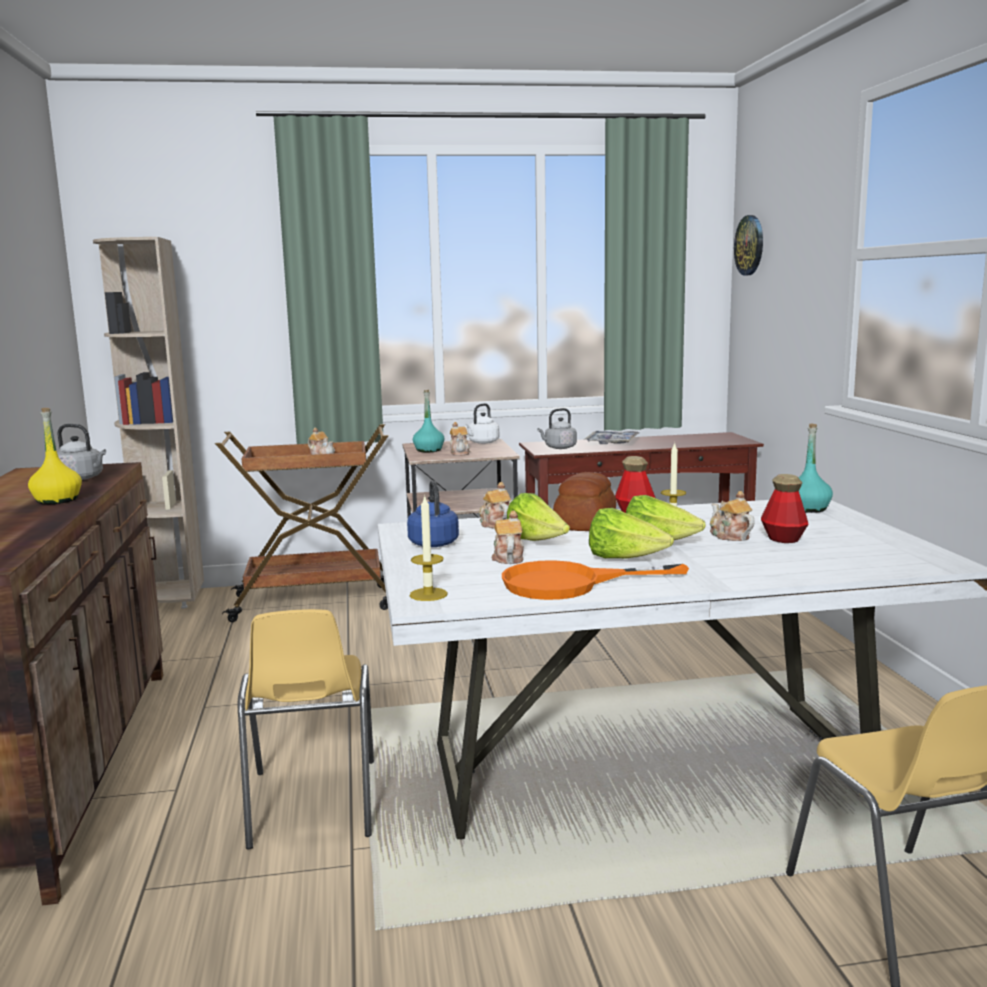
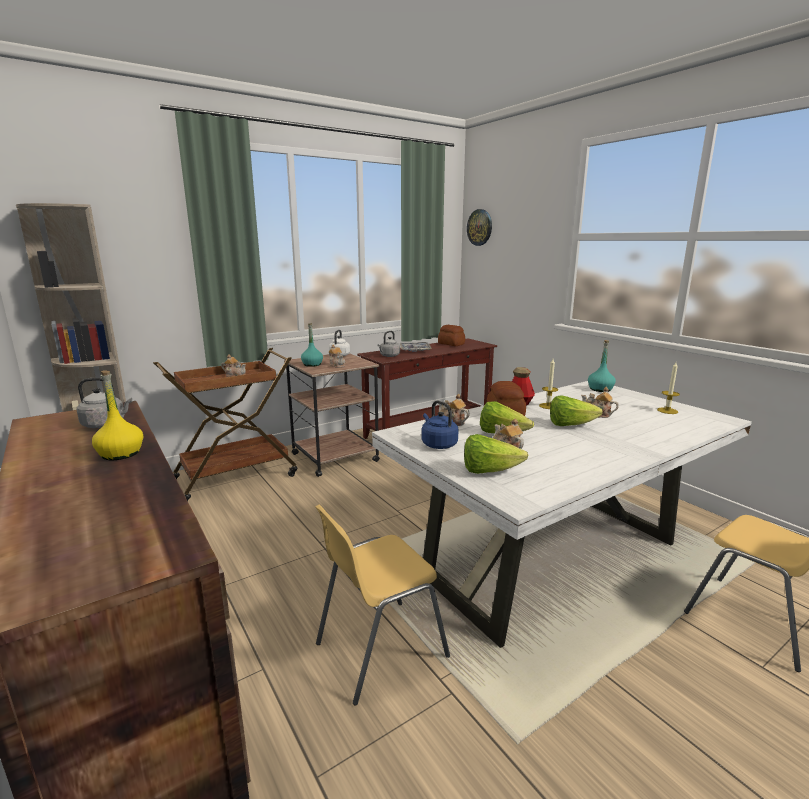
camera: 25 degrees left, 5 degrees up
(311, 804) = (379, 649): yellow chair -> yellow chair turned 90 degrees clockwise
(428, 594) = (509, 493): candle -> candle (667, 411)
(569, 583) = (576, 466): orange frying pan -> none
(624, 559) = (573, 440): lettuce -> lettuce (489, 471)
(686, 438) = (451, 344): none -> bread
(783, 539) = (625, 412): bottle -> none

